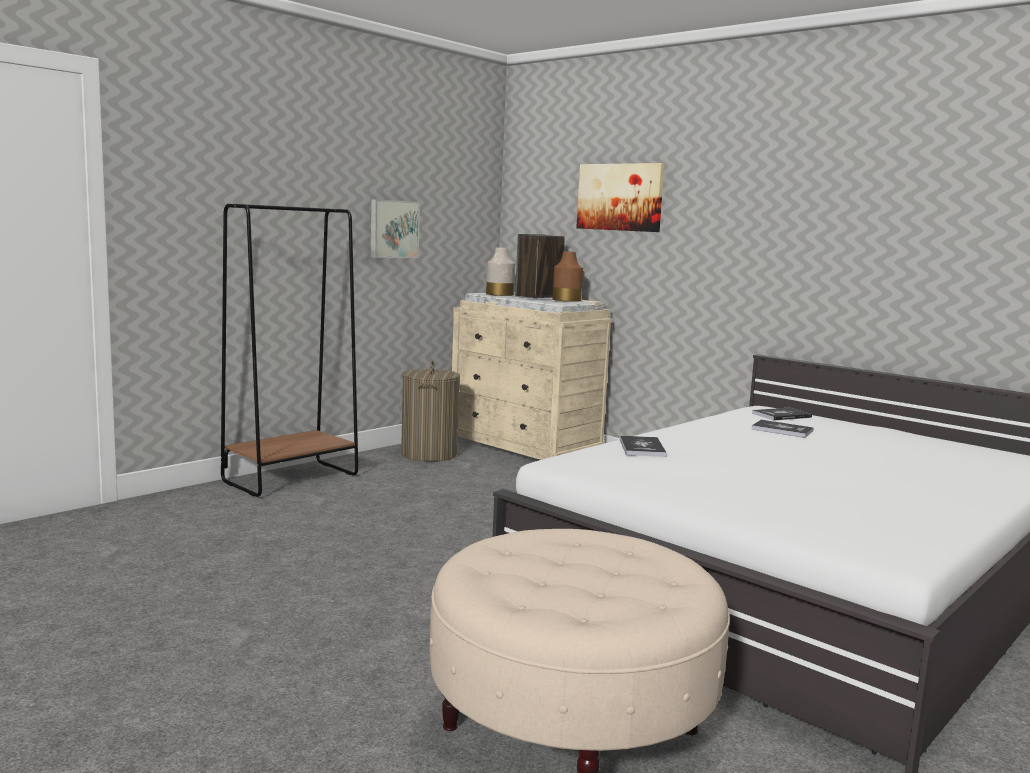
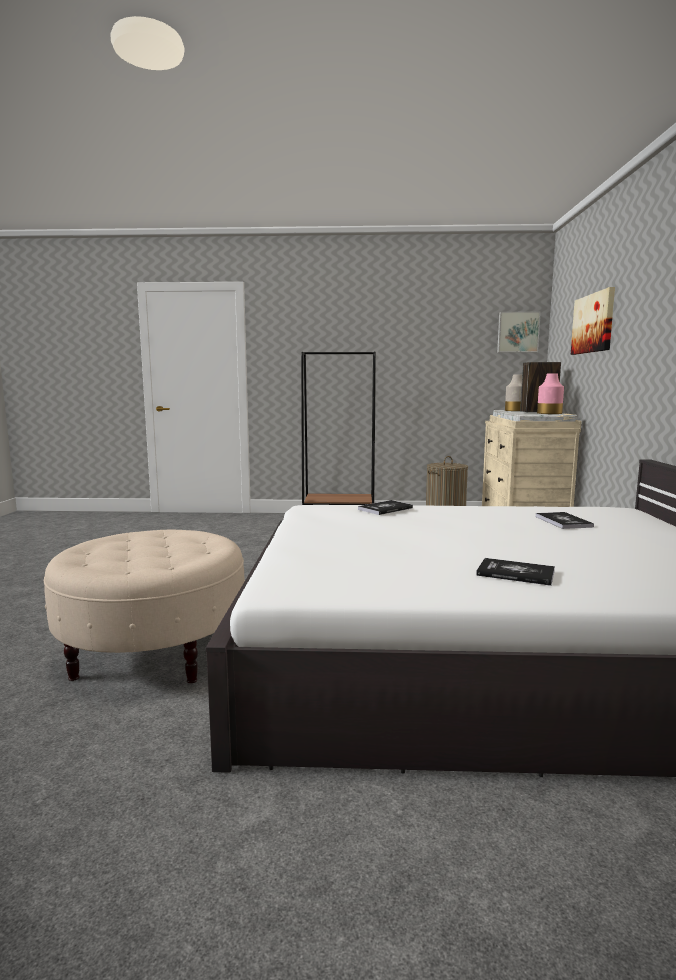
camera: 50 degrees right, 0 degrees up
(393, 229) = (438, 365): picture -> picture (517, 332)
(567, 300) = (549, 413): brown vase -> pink vase
(781, 415) = (614, 515): book -> book (515, 573)

